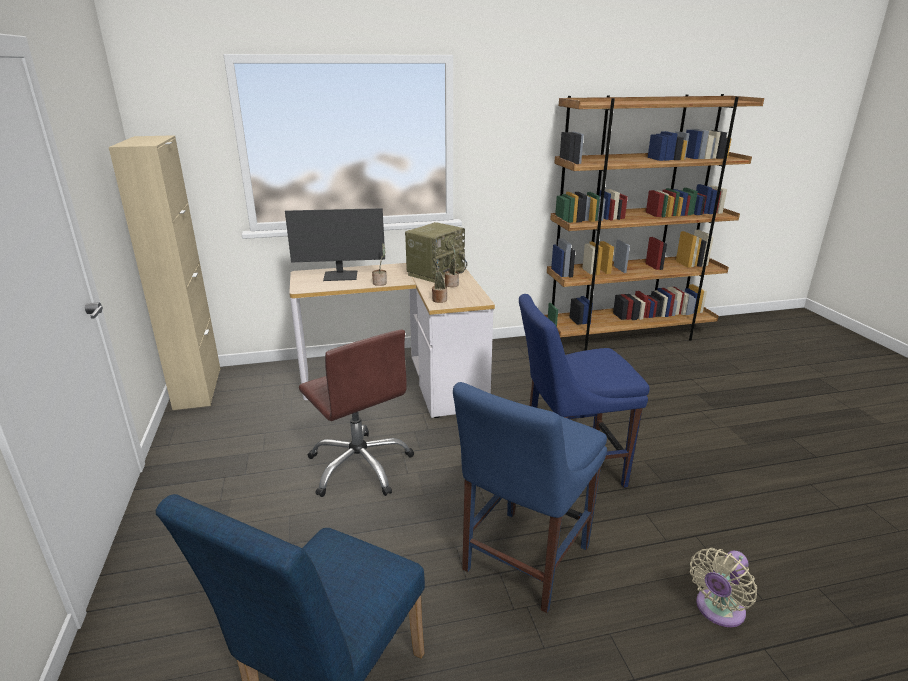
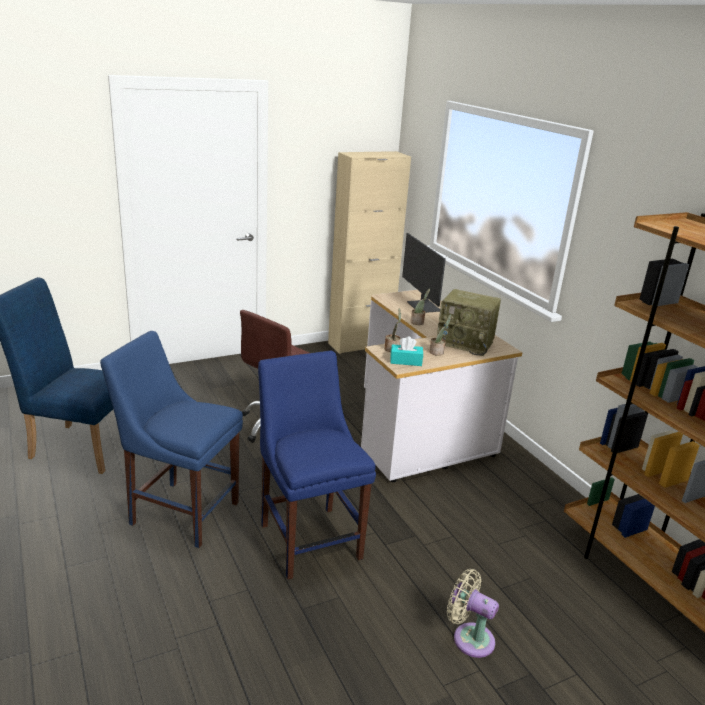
camera: 75 degrees right, 0 degrees up
(468, 297) = (406, 361): none -> turquoise tissue box
(717, 610) = (122, 625): beige fan -> beige fan (469, 638)

